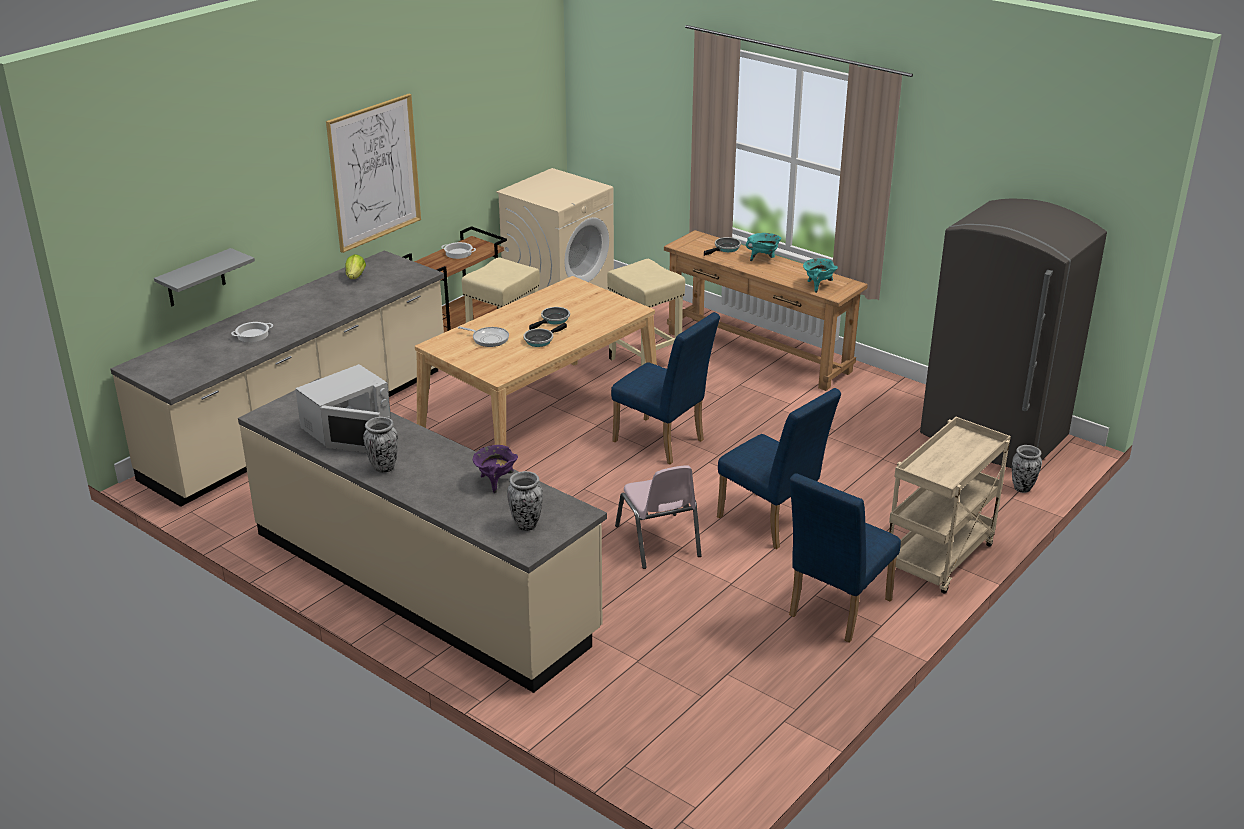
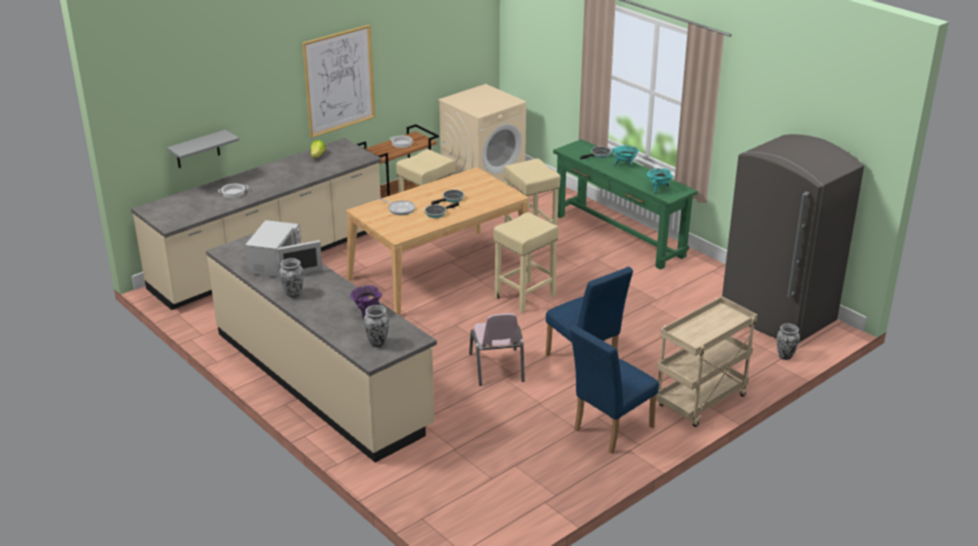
camera: 10 degrees right, 0 degrees up
(346, 427) = (277, 264): white microwave -> white microwave turned 45 degrees counterclockwise
(663, 443) = (524, 297): blue chair -> beige stool
(758, 352) = (619, 235): brown console table -> green console table

